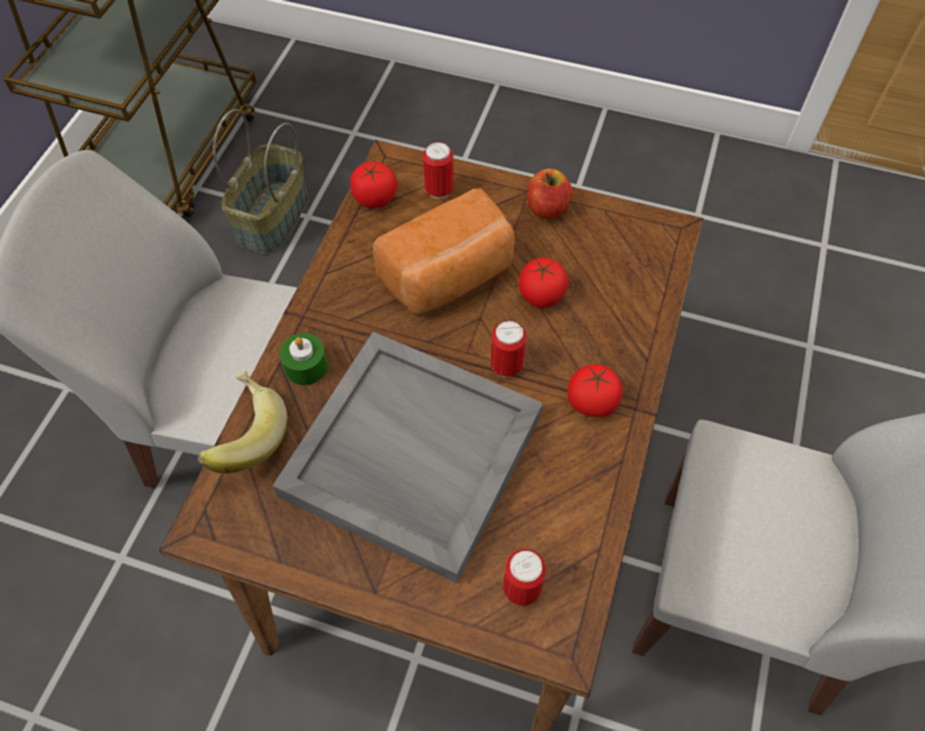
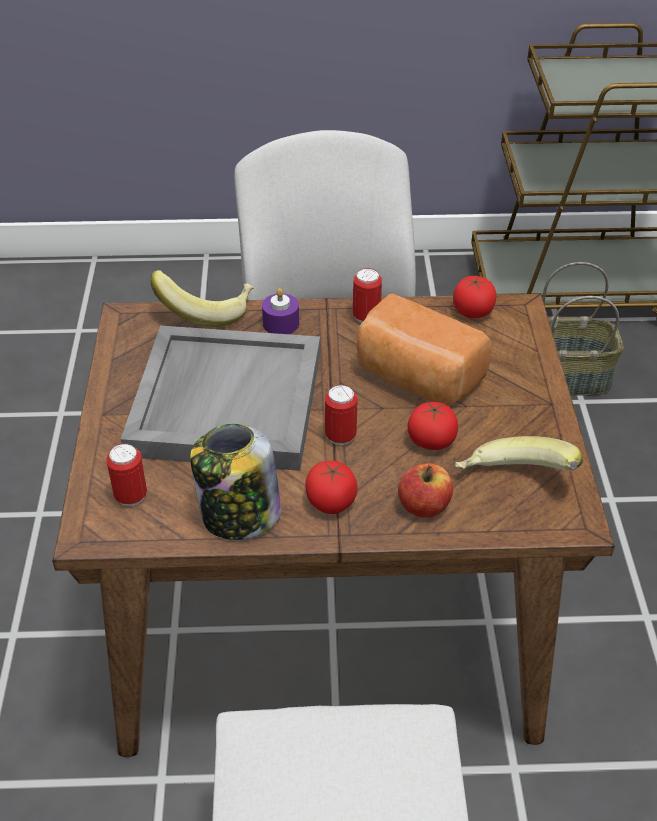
camera: 70 degrees right, 15 degrees down
(306, 366) = (281, 323): green candle -> purple candle
(439, 190) = (509, 346): can -> can (366, 317)
(547, 208) = (539, 421): apple -> apple (424, 506)
(584, 488) = (239, 515): none -> jar
(614, 255) = (513, 482): none -> banana

